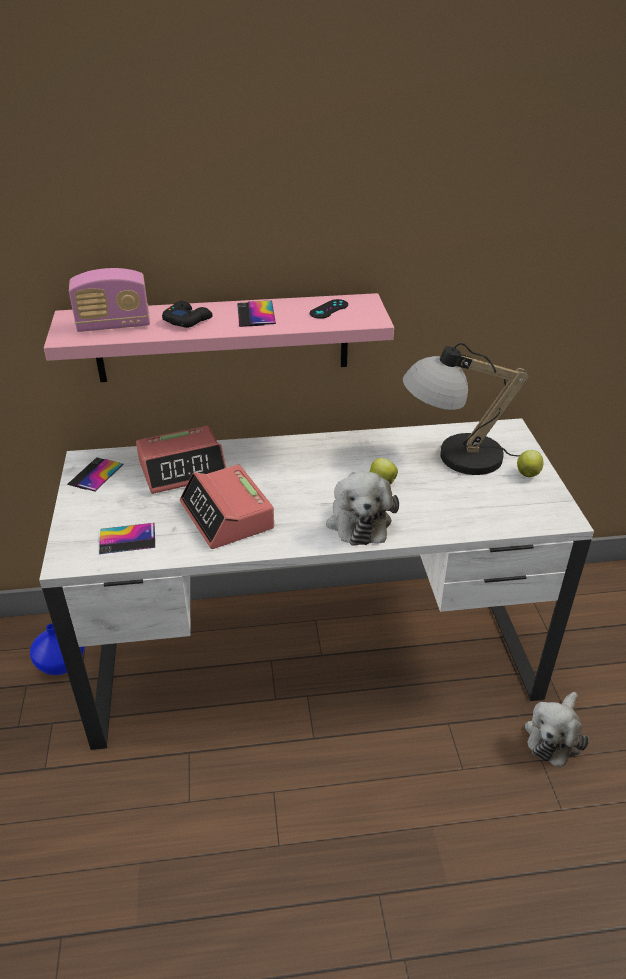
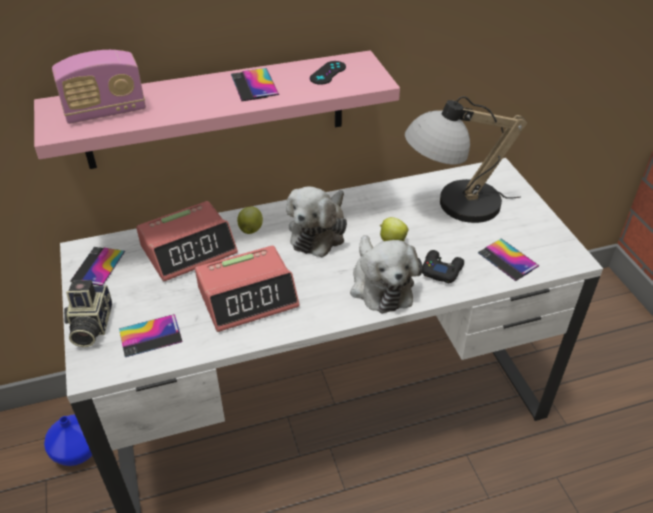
camera: 10 degrees left, 5 degrees up
(75, 524) = (90, 326): none -> camera
(187, 320) = (184, 98): black game controller -> black game controller (441, 270)
(227, 516) = (248, 297): alarm clock -> alarm clock turned 75 degrees counterclockwise
(495, 512) = (508, 259): none -> phone
(528, 473) = (527, 215): apple -> apple (251, 229)
(554, 735) = (563, 451): plush toy -> plush toy (319, 232)

